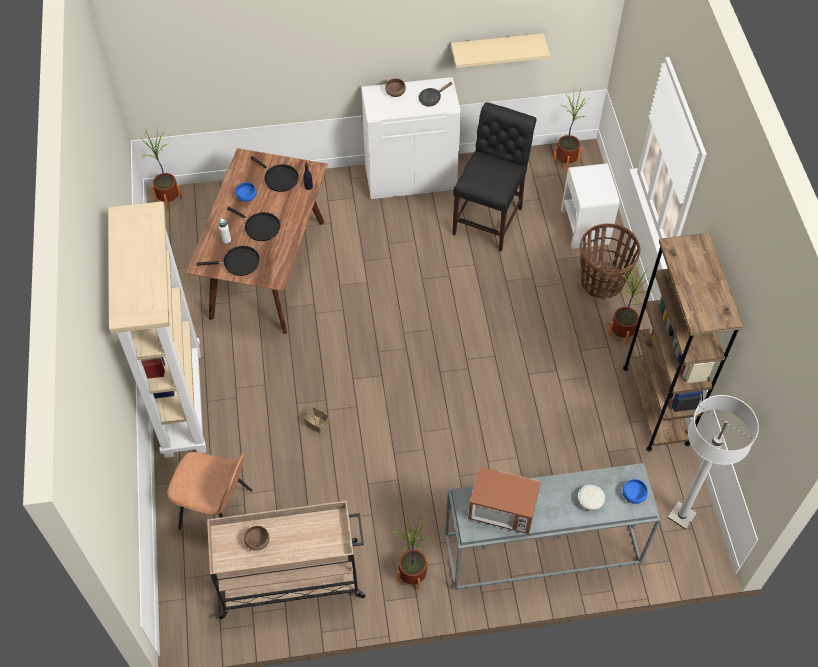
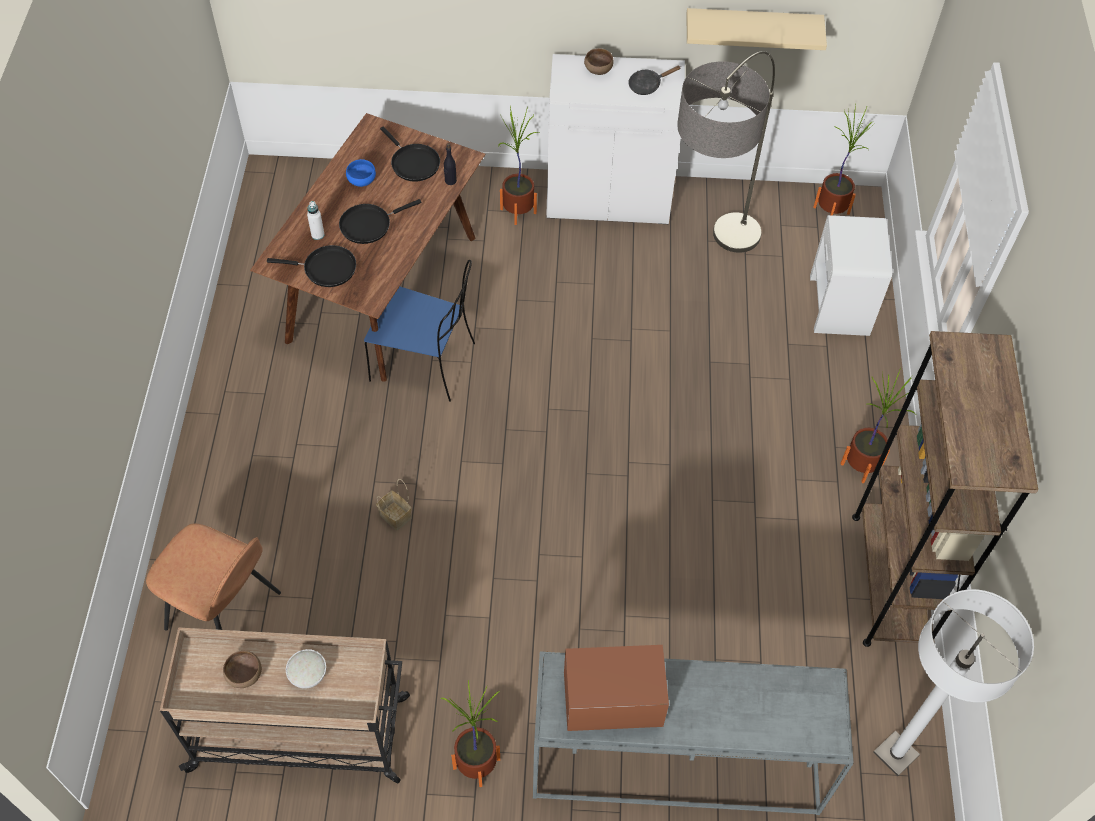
camera: 10 degrees right, 0 degrees up
(168, 199) = (274, 173): potted plant -> potted plant (518, 211)
(181, 401) = (218, 449): beige bookcase -> none
(260, 227) = (369, 225): black frying pan -> black frying pan turned 105 degrees clockwise
(311, 315) = (425, 362): none -> blue chair
(490, 218) = (706, 270): black chair -> floor lamp
(502, 511) = (612, 701): microwave -> microwave turned 150 degrees clockwise
(590, 502) = (749, 714): white bowl -> white bowl (308, 675)
(602, 281) = (847, 387): basket -> none
(633, 495) = (818, 716): blue bowl -> none

